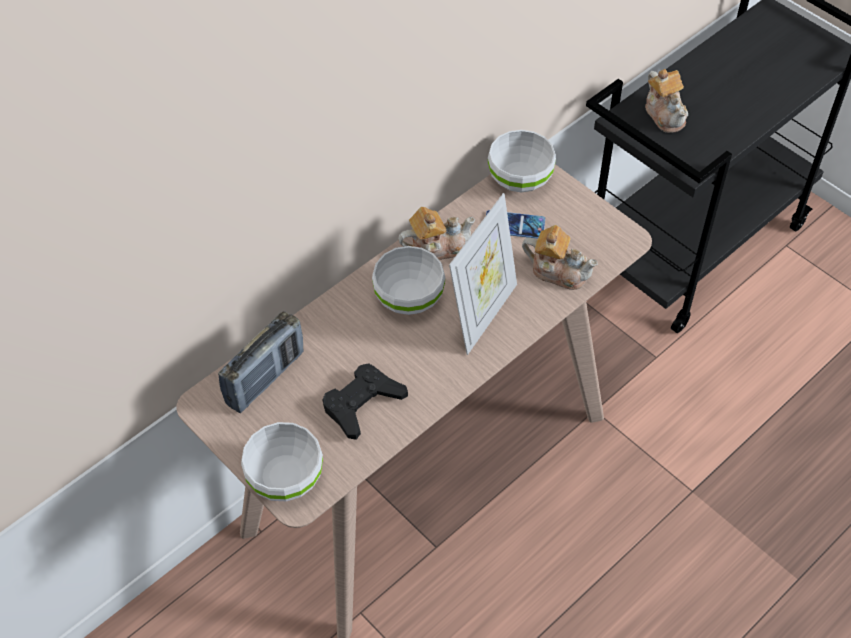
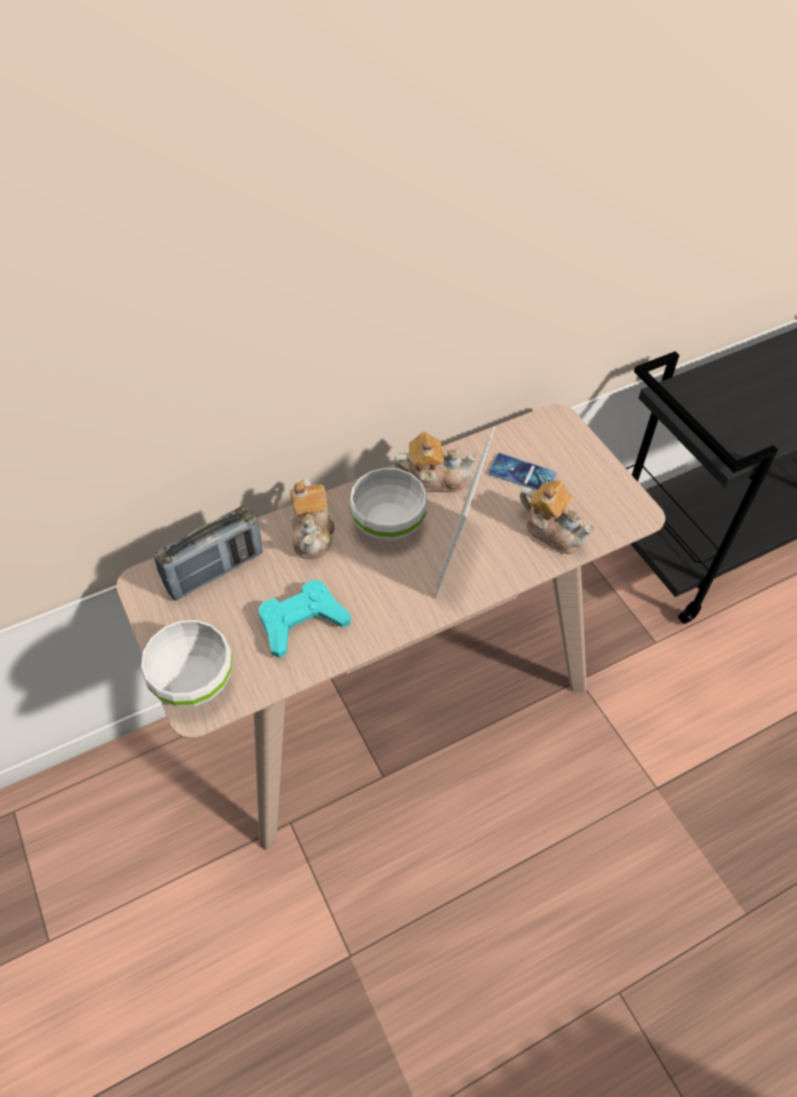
camera: 15 degrees right, 0 degrees up
(362, 404) = (302, 621): black game controller -> turquoise game controller
(483, 314) = (459, 557): picture frame -> picture frame turned 150 degrees clockwise
(518, 180) = (541, 429): white bowl -> none
(665, 114) = (716, 397): teapot -> teapot (312, 533)

